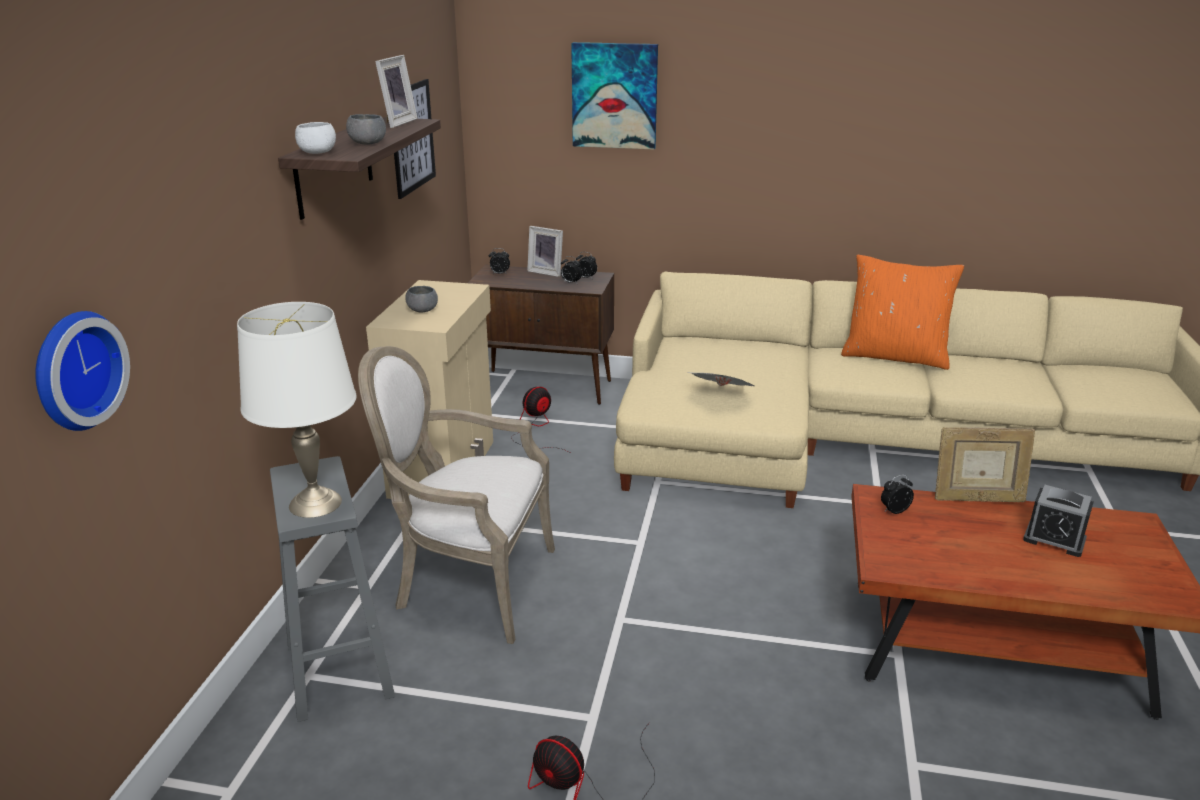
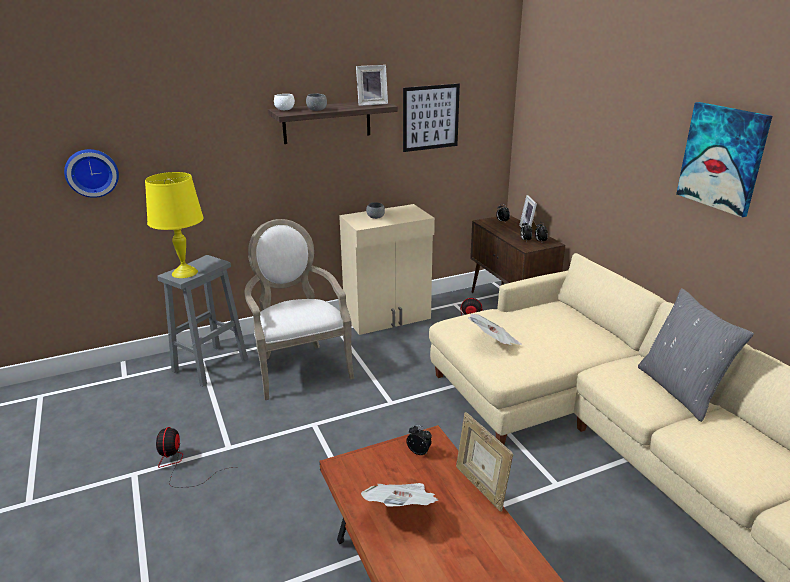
camera: 55 degrees right, 0 degrees up
(315, 502) = (185, 272): white table lamp -> yellow table lamp
(614, 96) = (584, 114): picture -> picture (722, 158)
(895, 356) = (681, 390): orange pillow -> grey pillow
(985, 554) = (401, 509): none -> newspaper
(1054, 539) = (461, 542): alarm clock -> none

